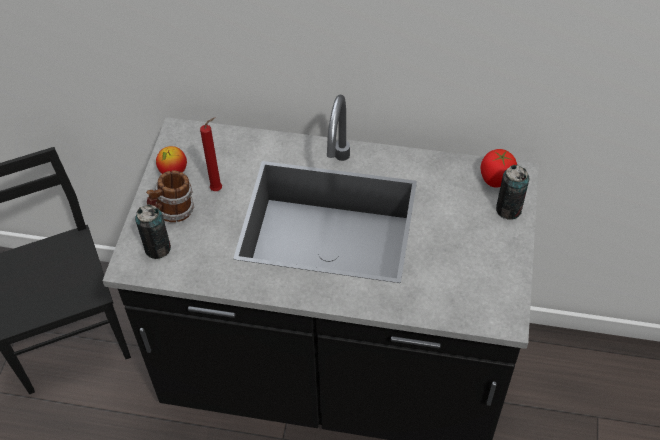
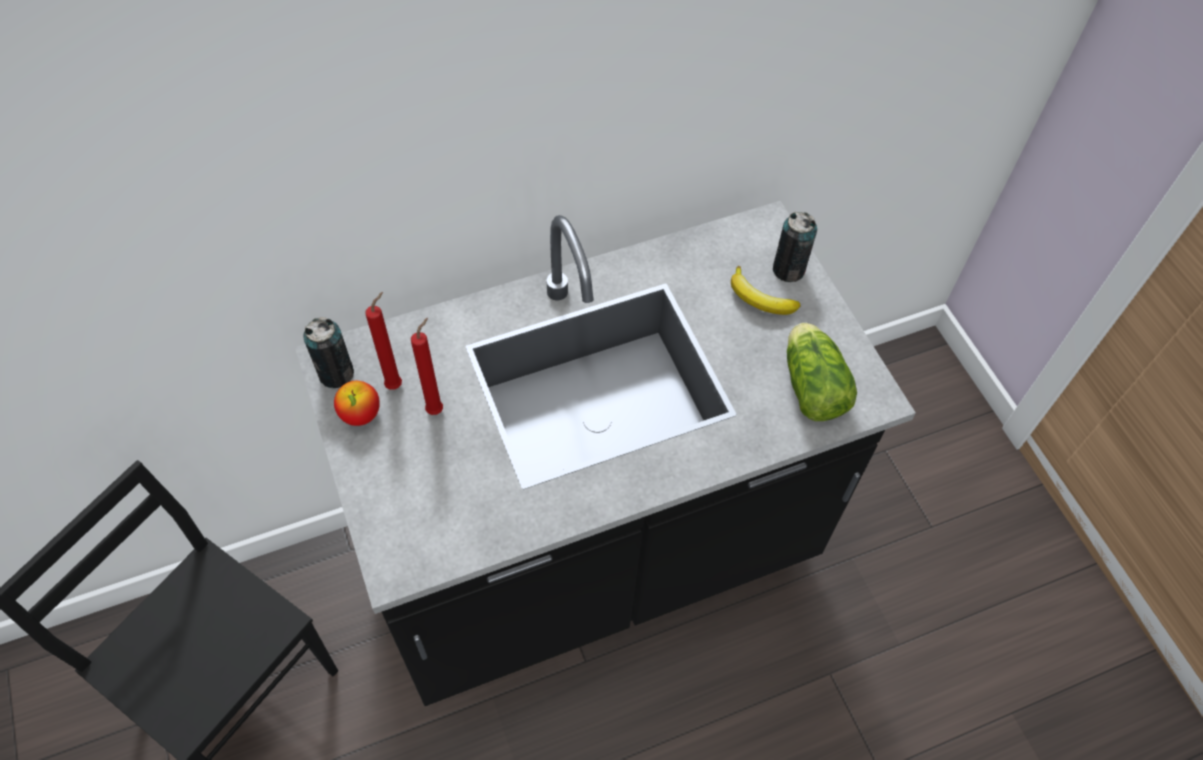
camera: 35 degrees left, 5 degrees up
(158, 248) = (415, 526): can -> can (336, 374)
(173, 212) = (401, 468): mug -> none
(206, 164) = (396, 384): none -> red candle
(467, 288) = (811, 383): none -> lettuce
(473, 219) = (759, 299): none -> banana
(496, 179) = (750, 240): tomato -> none

